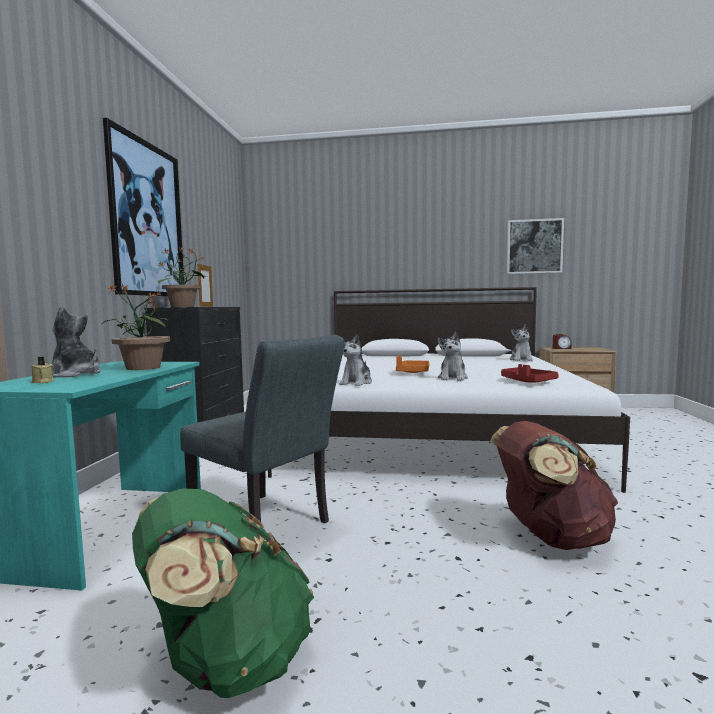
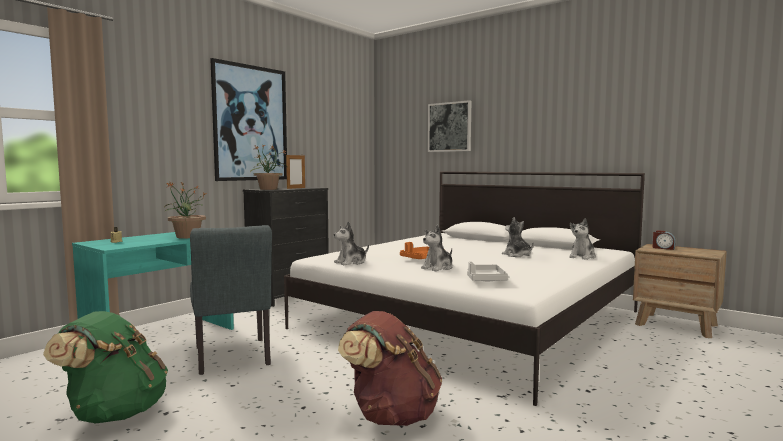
camera: 30 degrees right, 0 degrees up
(75, 374) = (144, 238): plush toy -> plush toy (517, 255)
(527, 381) = (485, 280): red tray -> grey tray
(534, 246) = (645, 125): picture -> picture (449, 127)

